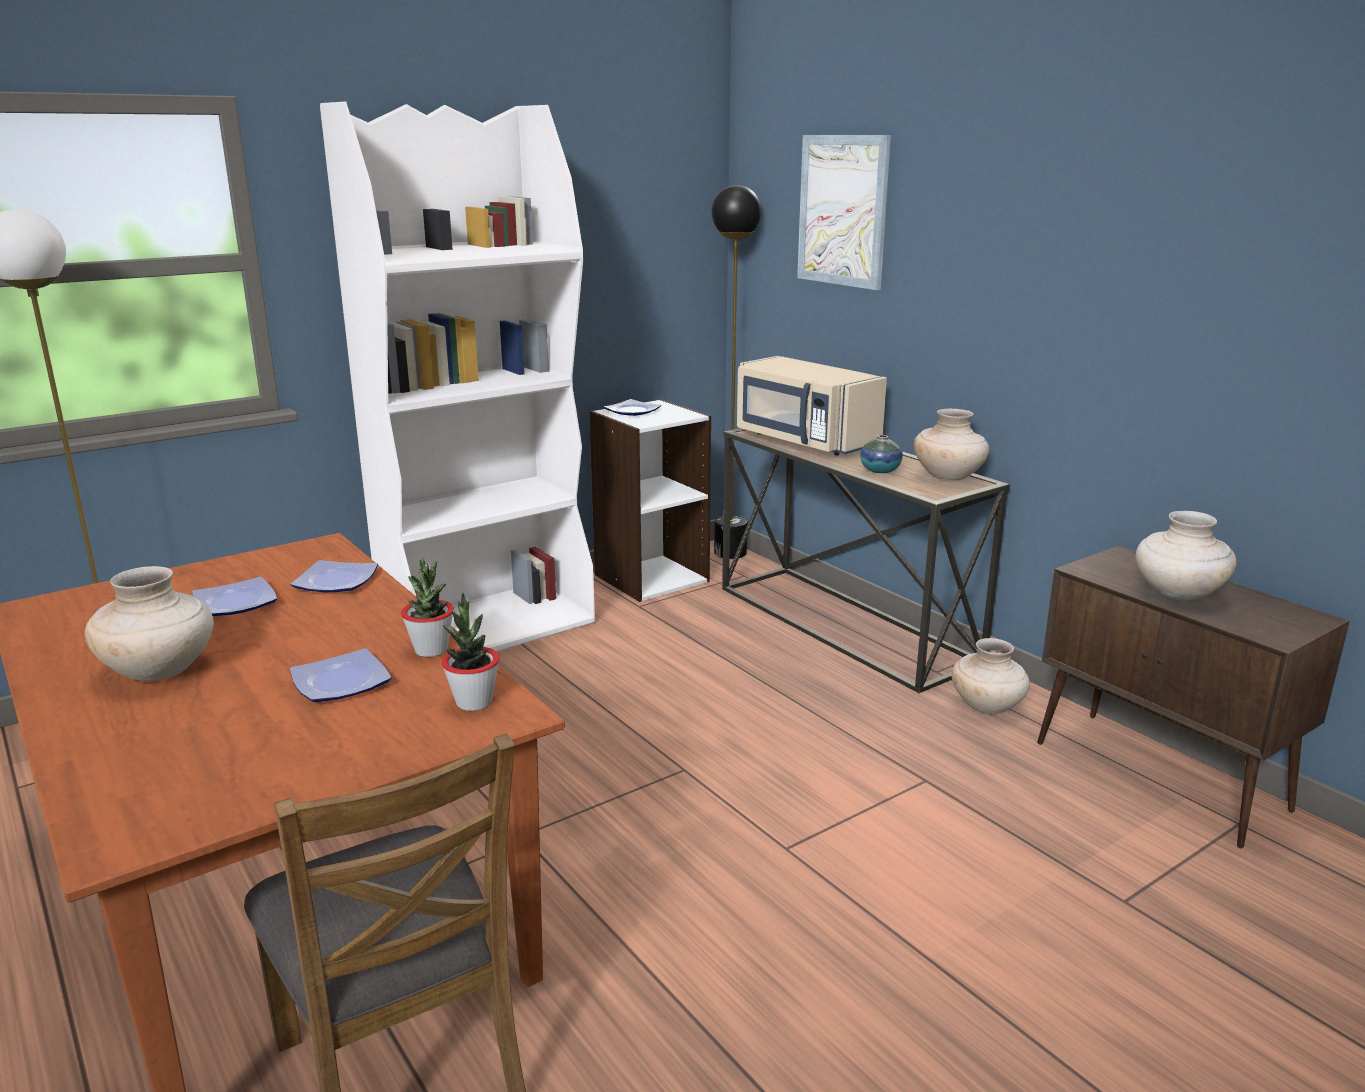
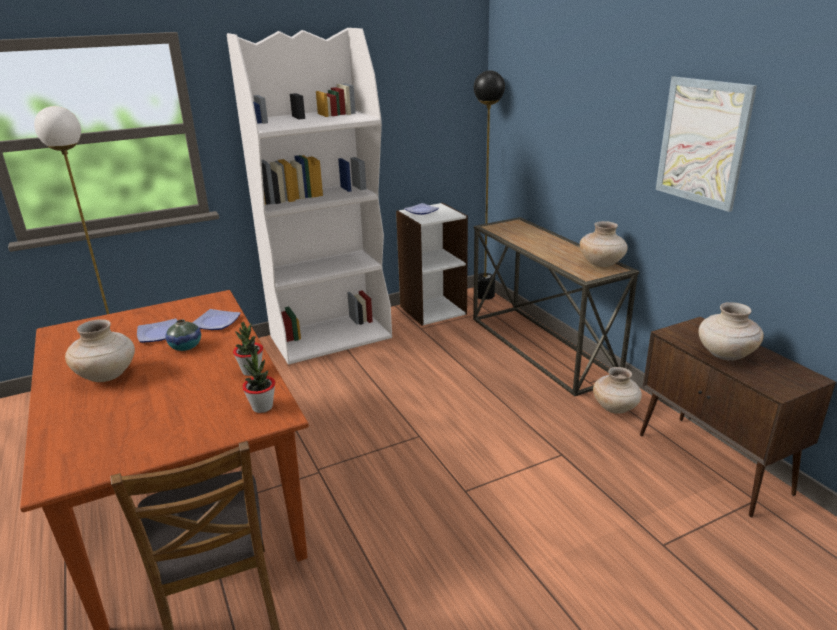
camera: 10 degrees right, 5 degrees up
(340, 683) = (196, 390): plate -> none
(804, 441) = (520, 234): beige microwave -> none
(843, 211) = (550, 89): picture -> picture (702, 142)
(880, 470) = (560, 258): vase -> vase (185, 347)

